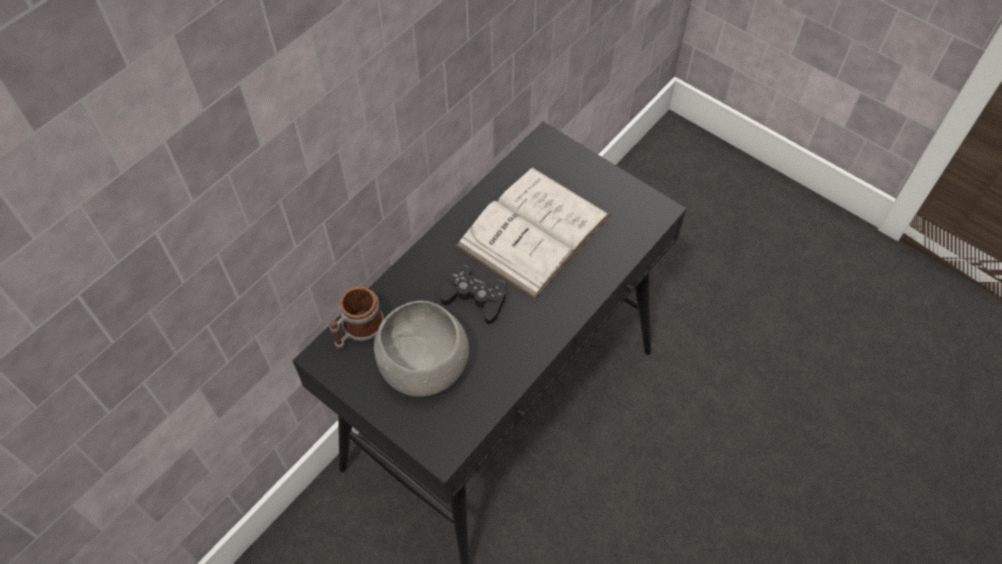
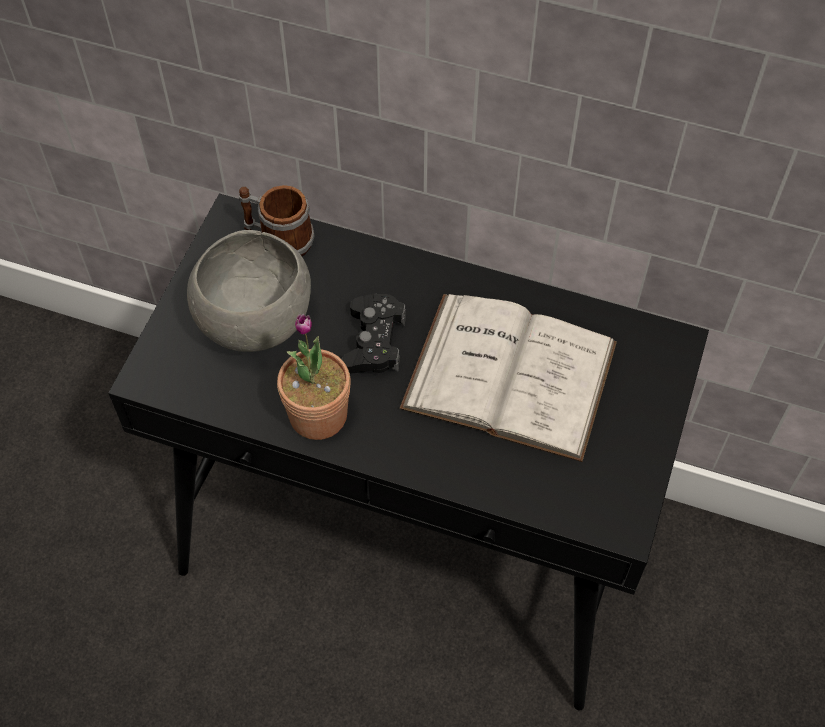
camera: 70 degrees right, 0 degrees up
(520, 348) = (318, 415): none -> potted plant

